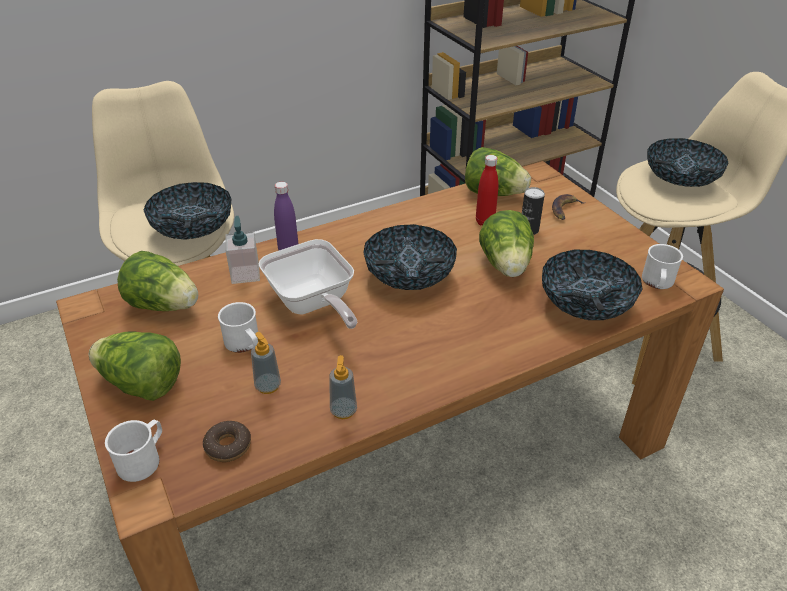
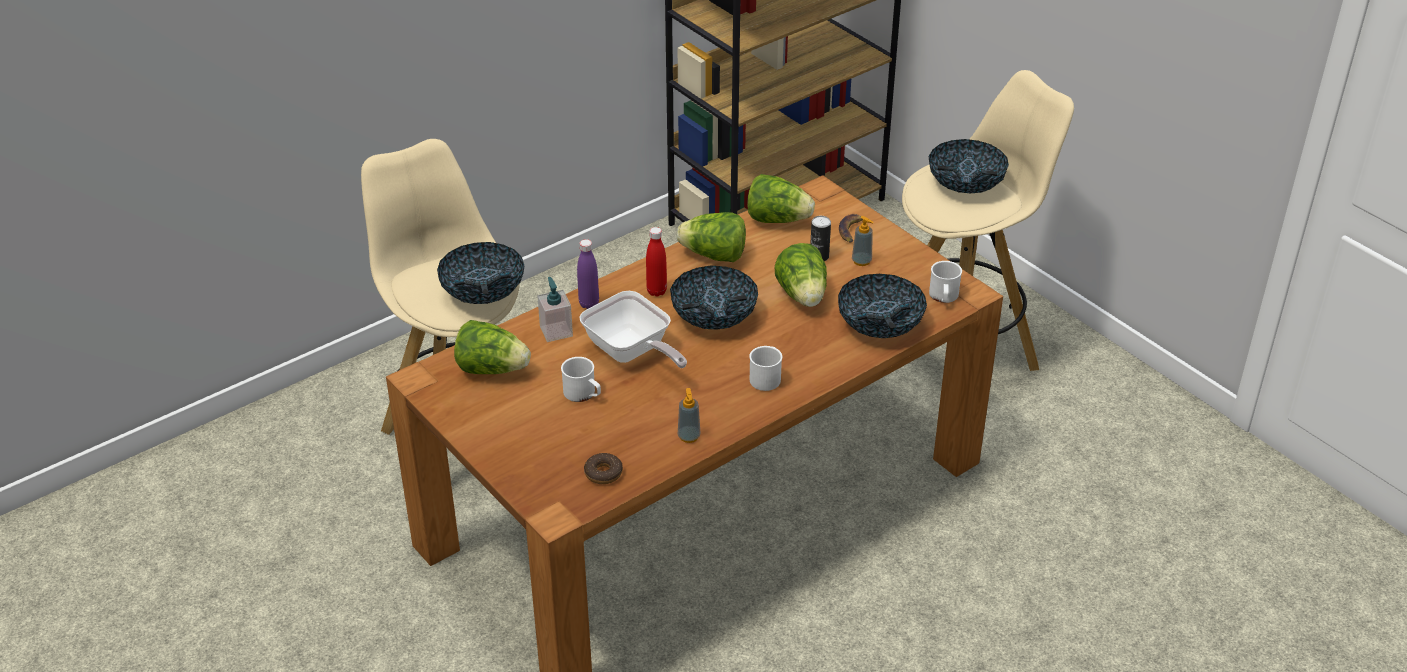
camera: 10 degrees left, 0 degrees up
(141, 384) = (507, 437): lettuce -> lettuce (714, 255)
(143, 459) = (539, 490): white mug -> white mug (766, 377)
(268, 386) = (618, 425): soap dispenser -> soap dispenser (861, 261)
(485, 222) = (774, 252): red bottle -> red bottle (656, 291)

